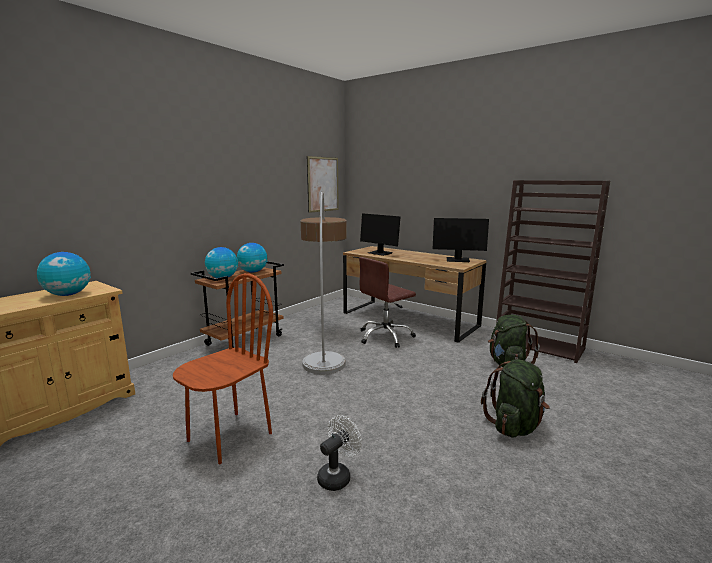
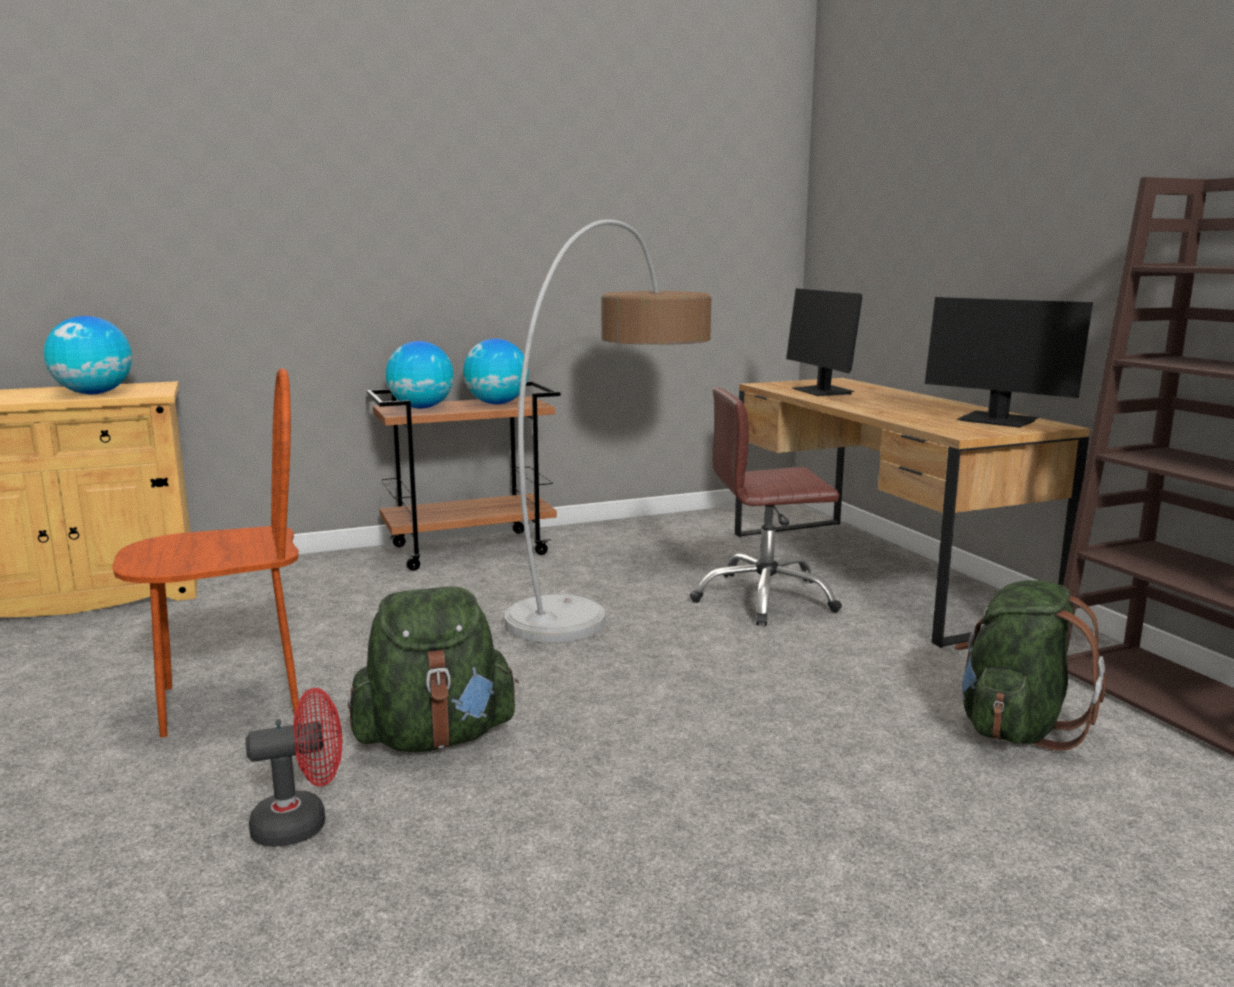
camera: 30 degrees right, 0 degrees up
(323, 184) = (733, 219): picture -> none
(337, 476) = (302, 823): white fan -> red fan
(515, 426) = (822, 868): green backpack -> green backpack (436, 738)

